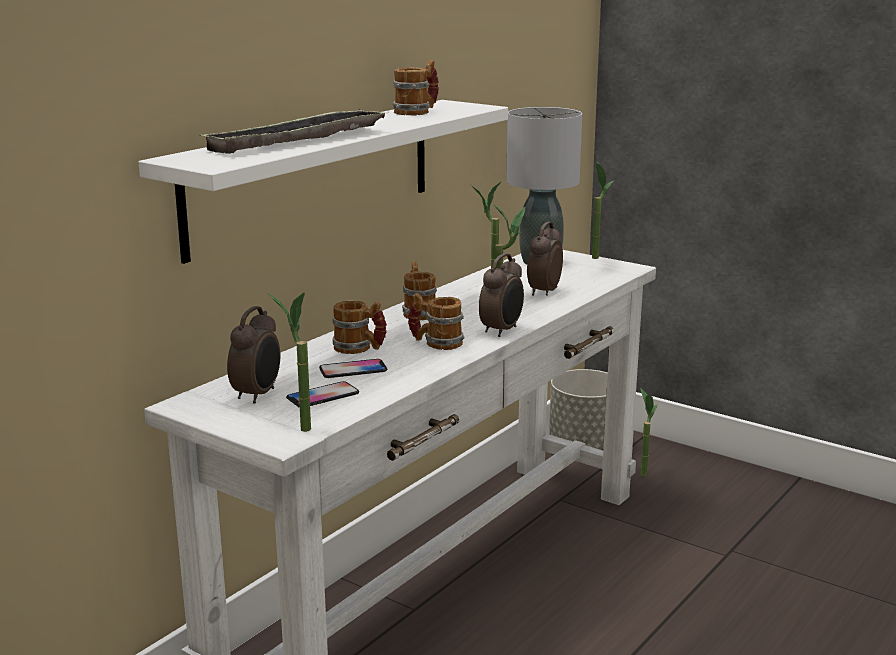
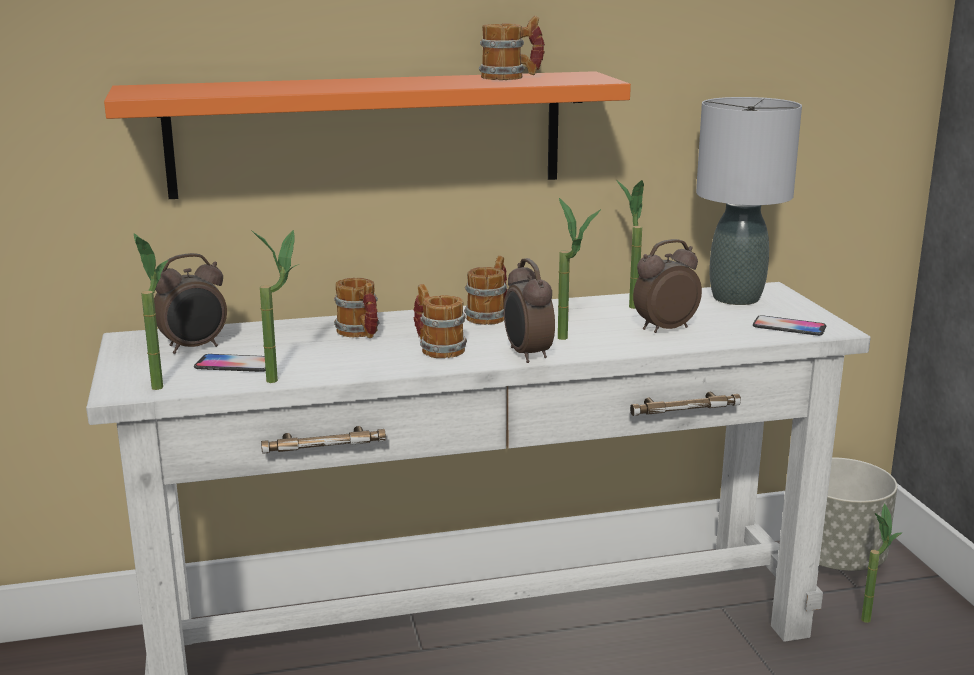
camera: 40 degrees right, 0 degrees up
(298, 140) = (288, 86): tray -> none
(314, 174) = (367, 134): white shelf -> orange shelf
(353, 370) = (310, 350): phone -> phone (789, 327)
(502, 331) = (527, 355): alarm clock -> alarm clock turned 90 degrees clockwise
(596, 256) = (819, 306): potted plant -> potted plant (282, 378)

